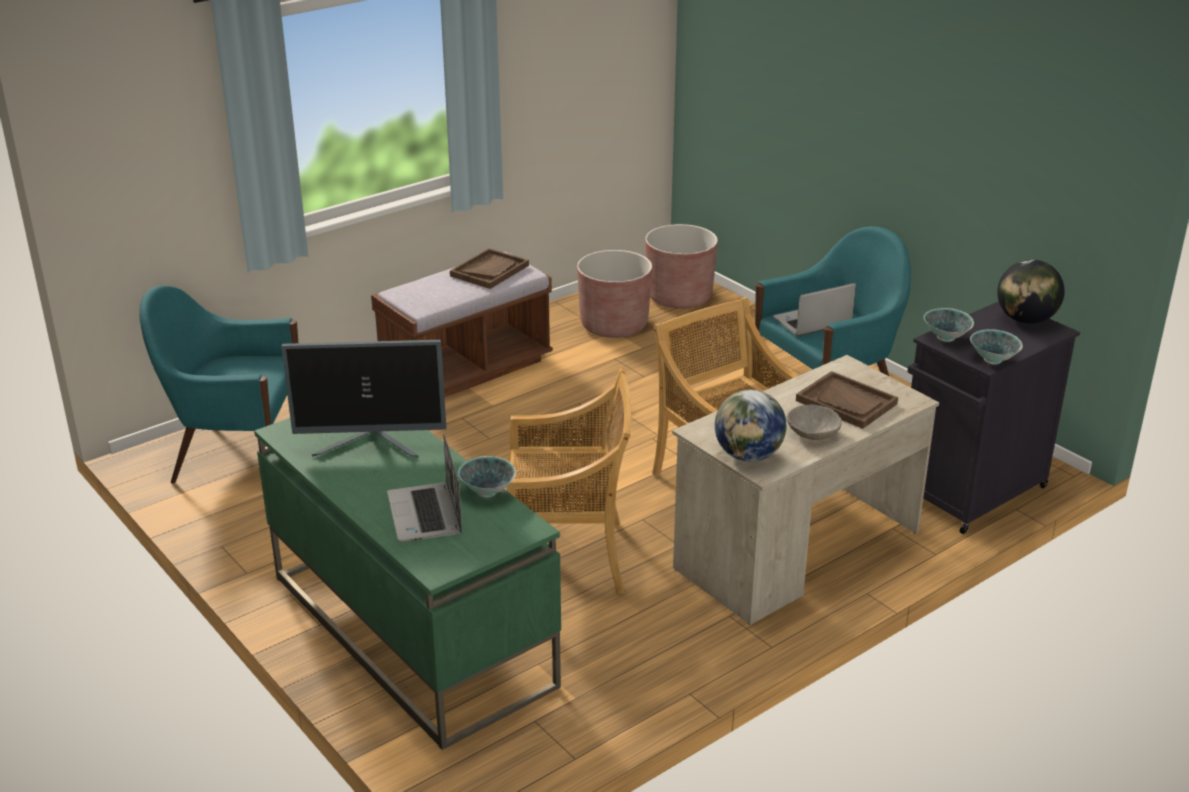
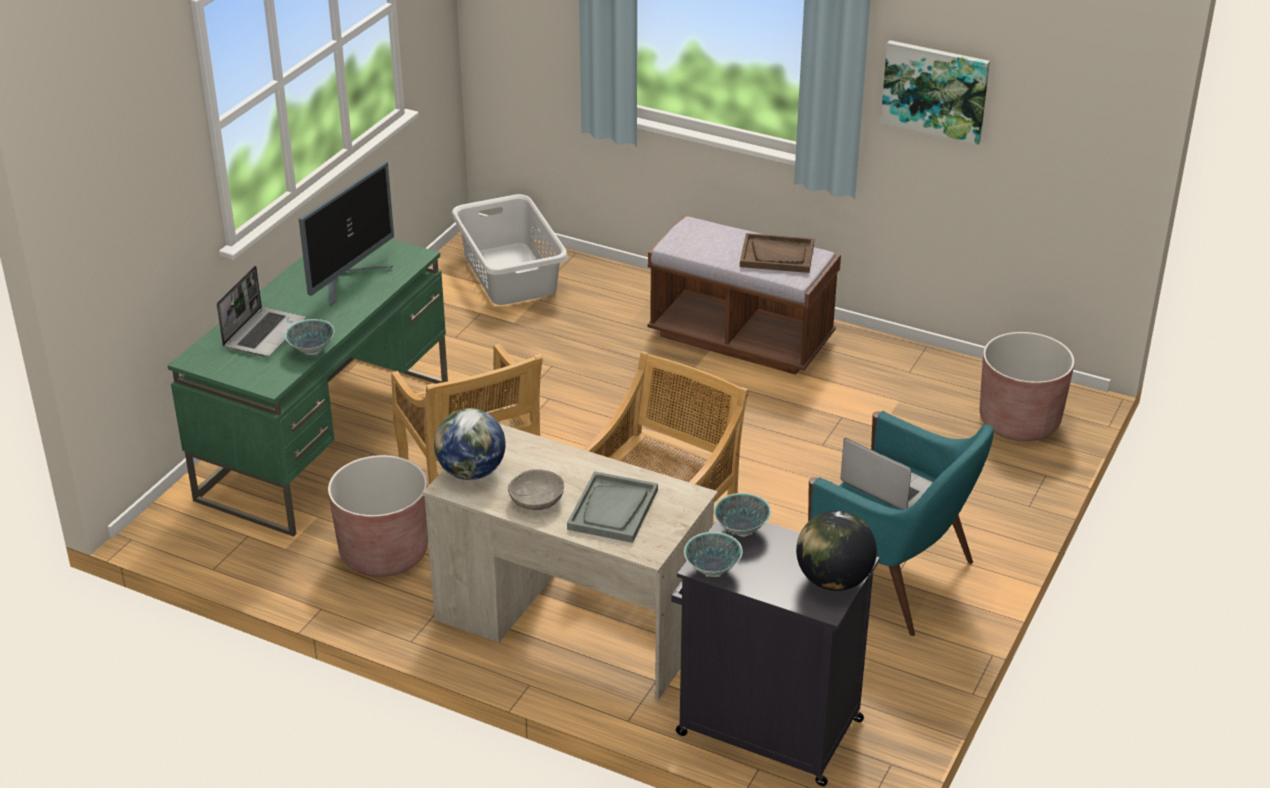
camera: 65 degrees right, 5 degrees up
(236, 453) = (511, 273): turquoise armchair -> grey laundry basket
(371, 445) = (349, 279): monitor -> monitor turned 120 degrees counterclockwise
(426, 515) = (264, 333): laptop -> laptop turned 150 degrees clockwise
(535, 73) = (935, 90): none -> picture
(614, 325) = (911, 397): brown planter -> brown planter (384, 553)
(846, 402) = (613, 510): brown tray -> grey tray

